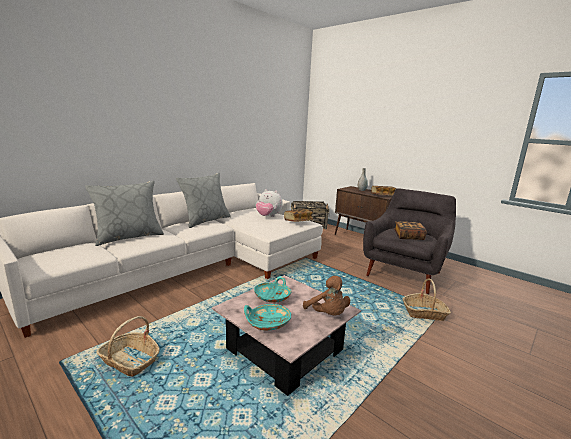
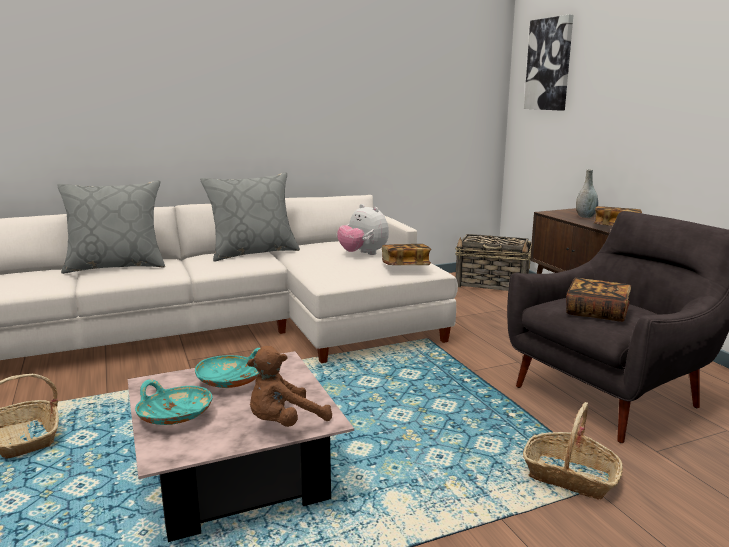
camera: 25 degrees right, 0 degrees up
(327, 314) = (284, 423): brown plush toy -> brown plush toy turned 60 degrees clockwise
(333, 116) = (549, 64): none -> picture

